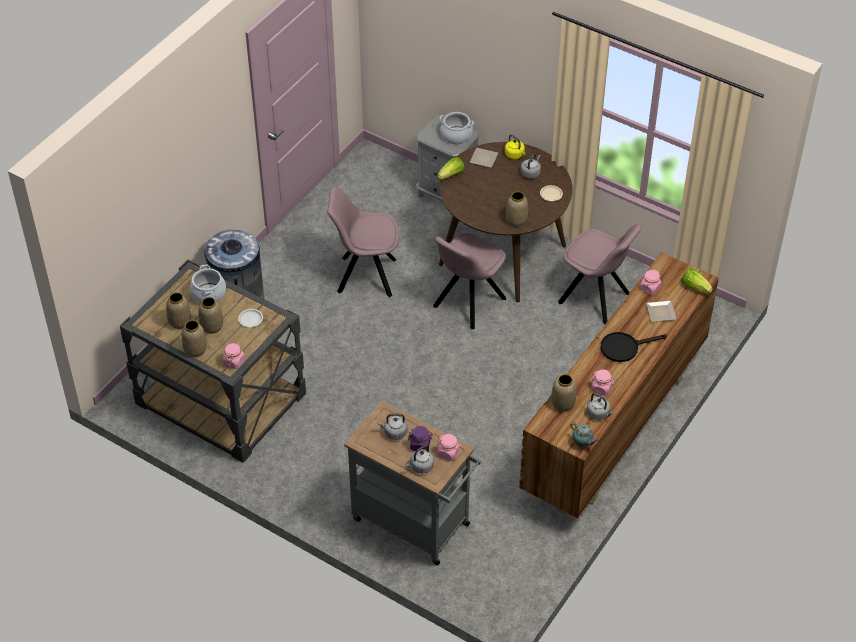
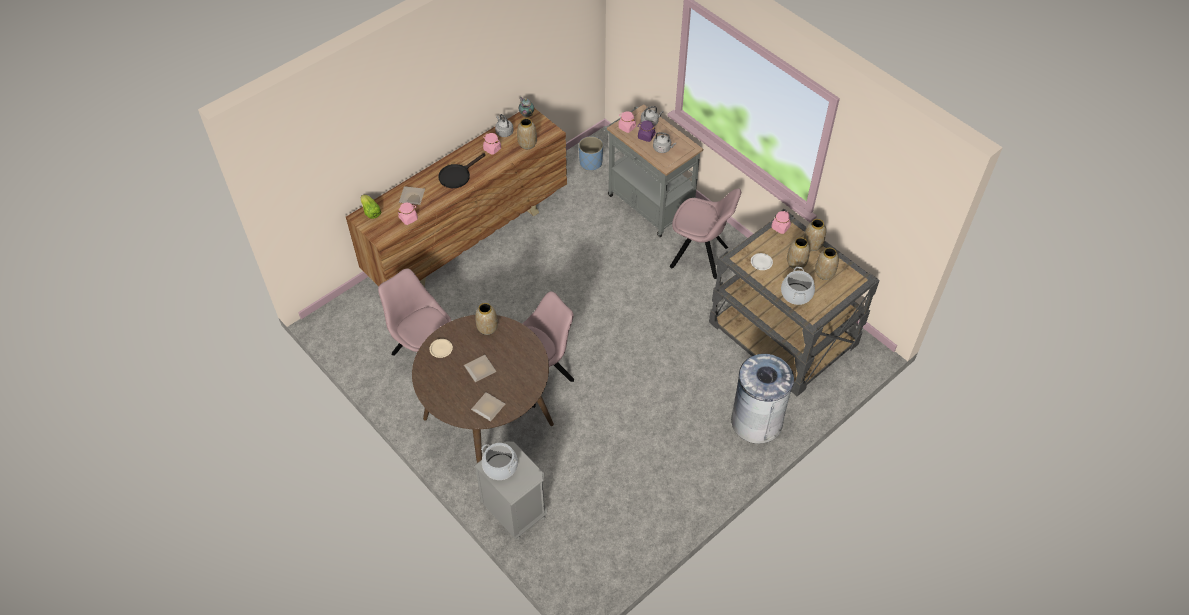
camera: 165 degrees left, 5 degrees up
(366, 276) = (627, 428): pink chair -> pink chair (699, 257)
(451, 175) = (529, 394): lettuce -> none
(506, 186) = (480, 368): none -> plate
(508, 568) = (591, 163): none -> blue planter
(515, 155) = (454, 405): yellow kettle -> none
(531, 173) = (448, 379): grey kettle -> none
(624, 347) = (458, 175): black frying pan -> black frying pan turned 135 degrees clockwise

